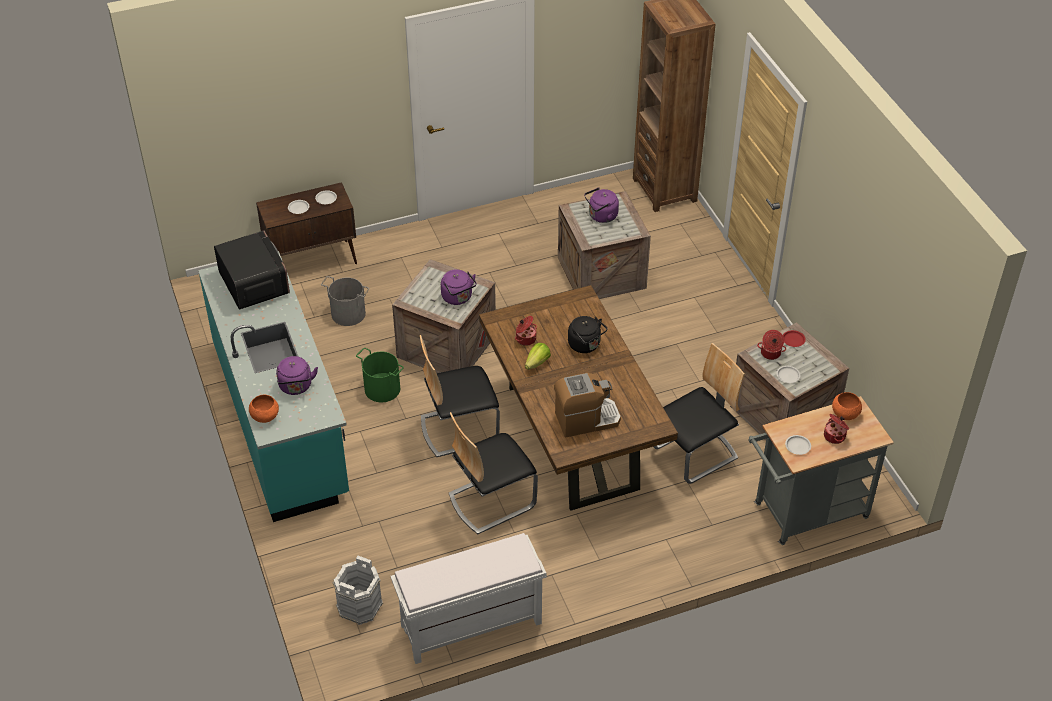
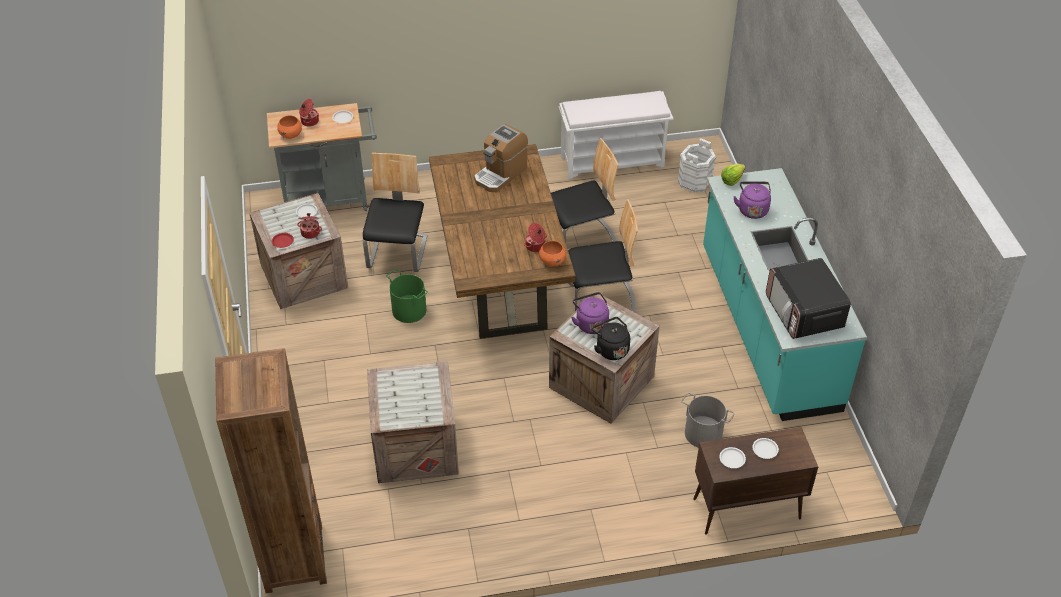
camera: 170 degrees left, 0 degrees up
(264, 417) = (778, 189): orange bowl -> orange bowl (552, 261)
(382, 388) = (669, 346): green bucket -> green bucket (409, 310)
(537, 363) = (530, 223): lettuce -> lettuce (732, 180)
(586, 345) = (481, 233): black kettle -> black kettle (611, 349)
(586, 419) = (500, 174): coffee machine -> coffee machine turned 45 degrees counterclockwise
(601, 216) = (411, 400): purple kettle -> none
(695, 453) = (398, 253): chair -> chair turned 120 degrees clockwise

